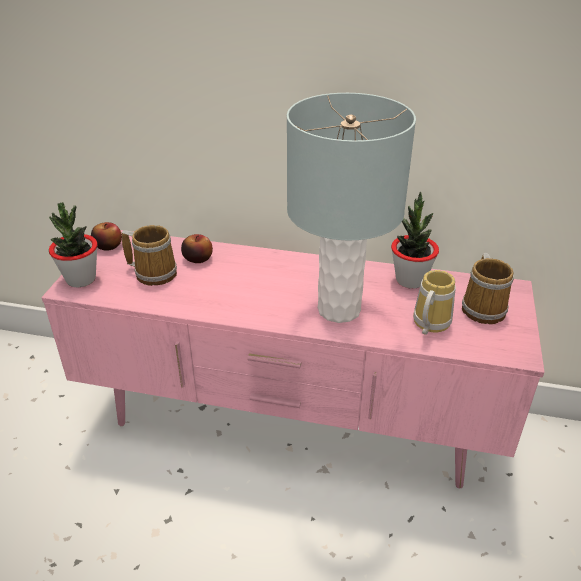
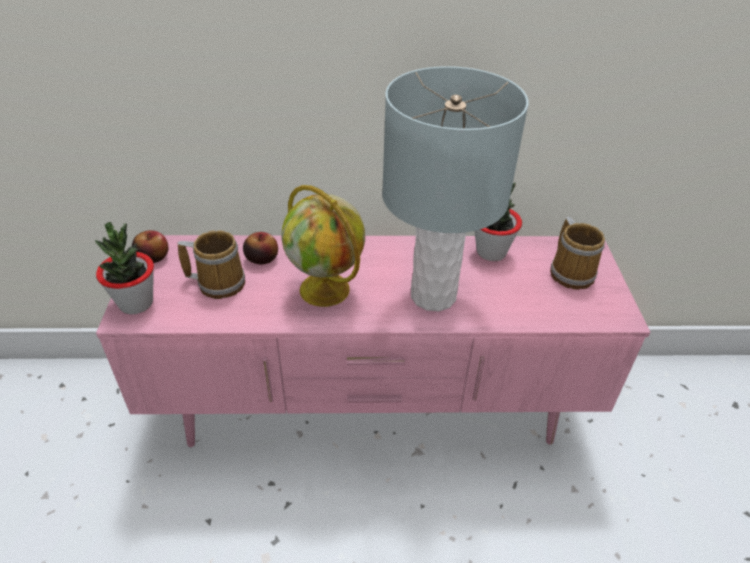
camera: 15 degrees left, 5 degrees up
(243, 291) = (326, 290): none -> globe
(427, 324) = (526, 298): mug -> none

